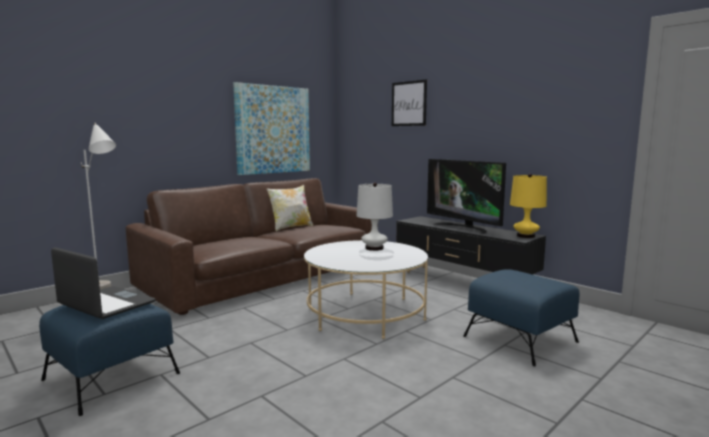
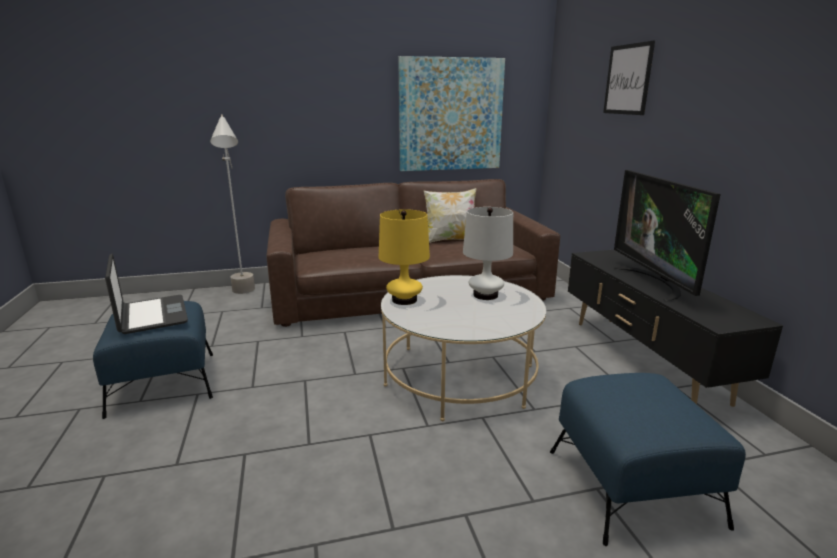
camera: 30 degrees right, 10 degrees up
(525, 236) = (740, 319): yellow table lamp -> yellow table lamp (404, 300)

